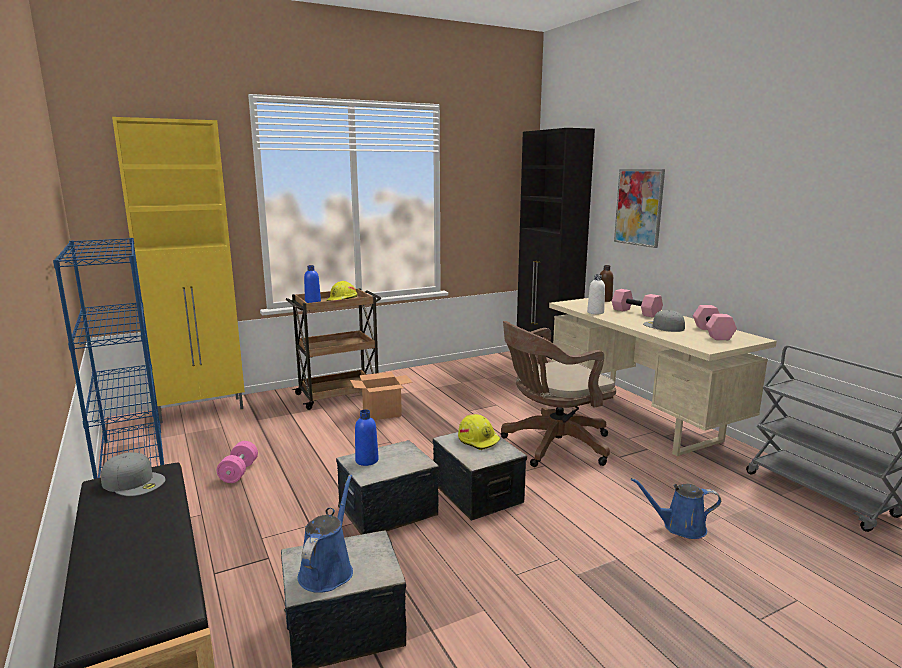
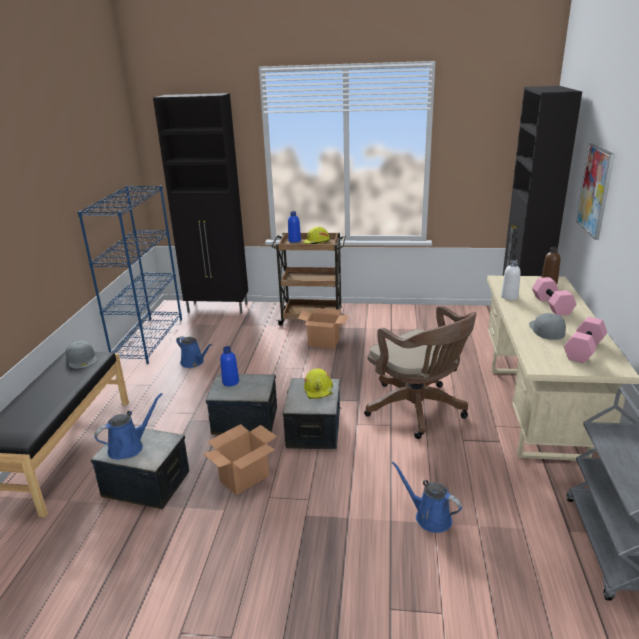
camera: 35 degrees right, 10 degrees up
(202, 410) = (218, 308): yellow cabinet -> black cabinet
(239, 472) = (194, 362): pink dumbbell -> blue watering can
(463, 567) = (244, 478): none -> cardboard box
(552, 446) = (418, 410): brown office chair -> brown office chair turned 135 degrees counterclockwise

